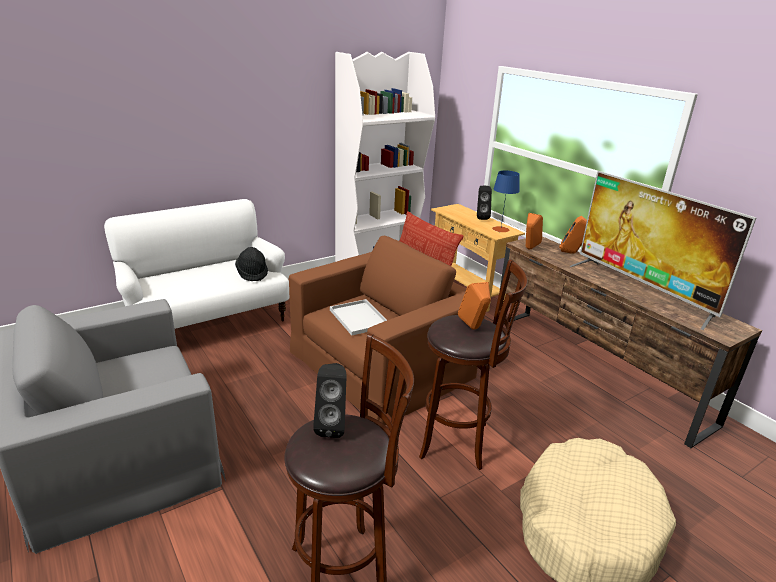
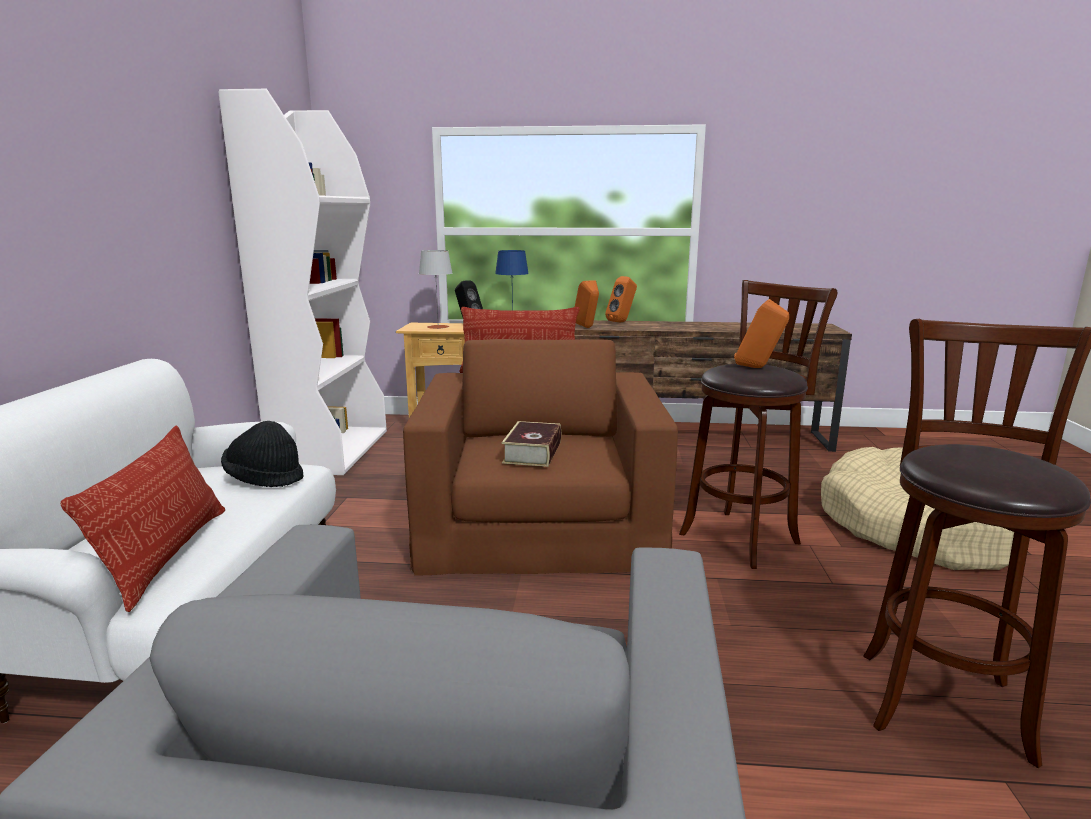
camera: 50 degrees left, 10 degrees down
(173, 290) = (167, 555): none -> pillow
(332, 425) = (952, 456): black speaker -> none
(358, 317) = (532, 452): white tray -> book
(460, 213) = (438, 327): none -> grey table lamp
(641, 290) = (728, 326): television -> none

